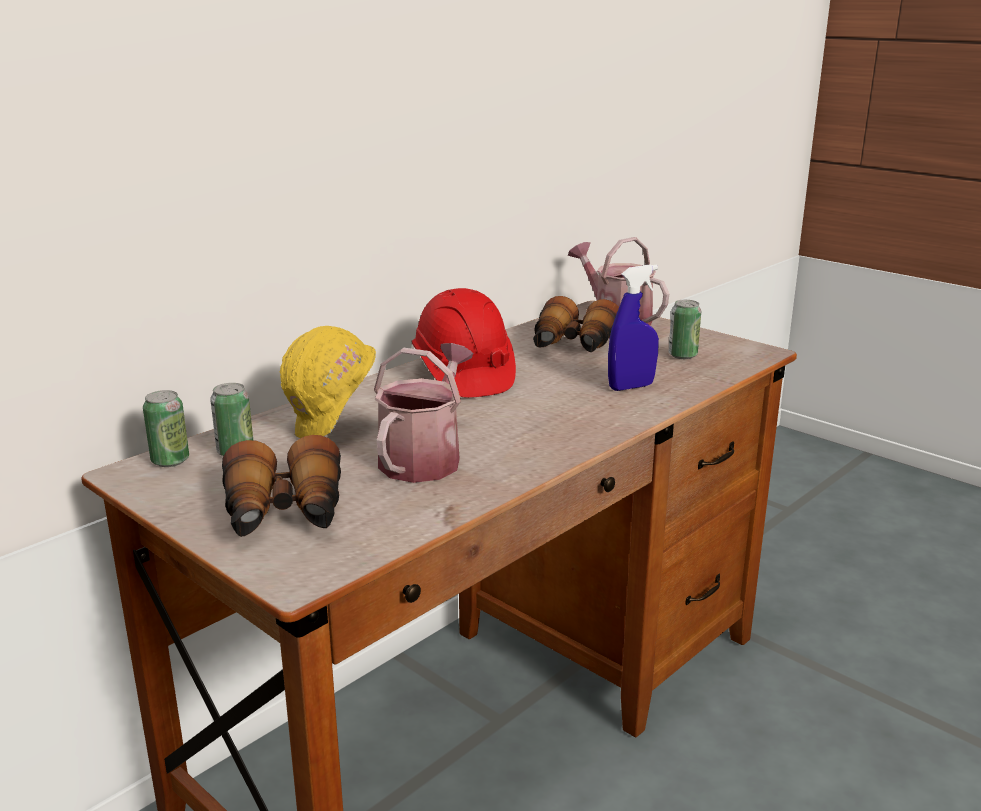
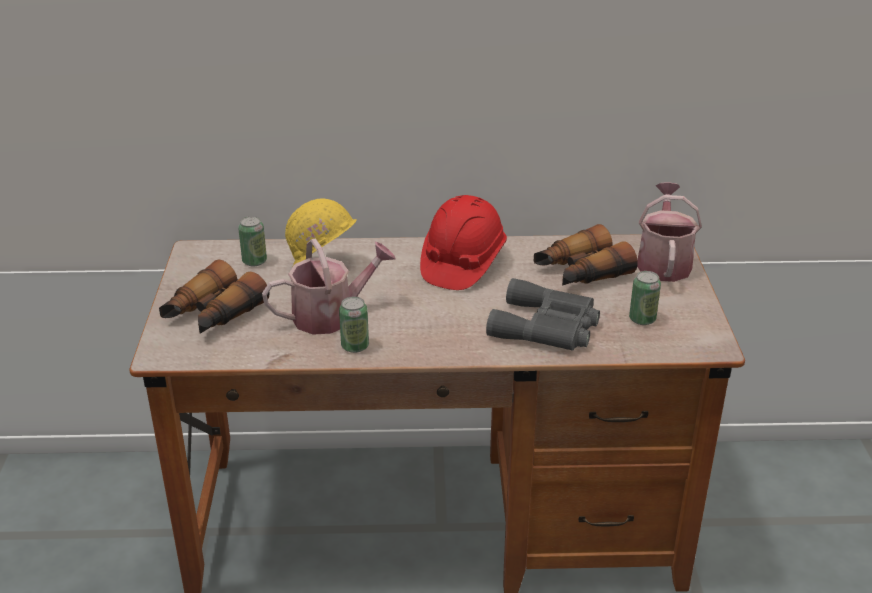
camera: 45 degrees right, 10 degrees up
(170, 461) = (220, 252): can -> can (355, 346)
(631, 387) = (547, 327): blue spray bottle -> grey binoculars

